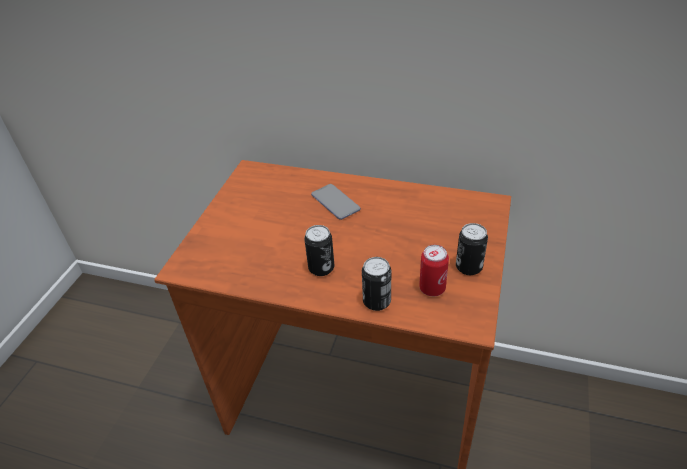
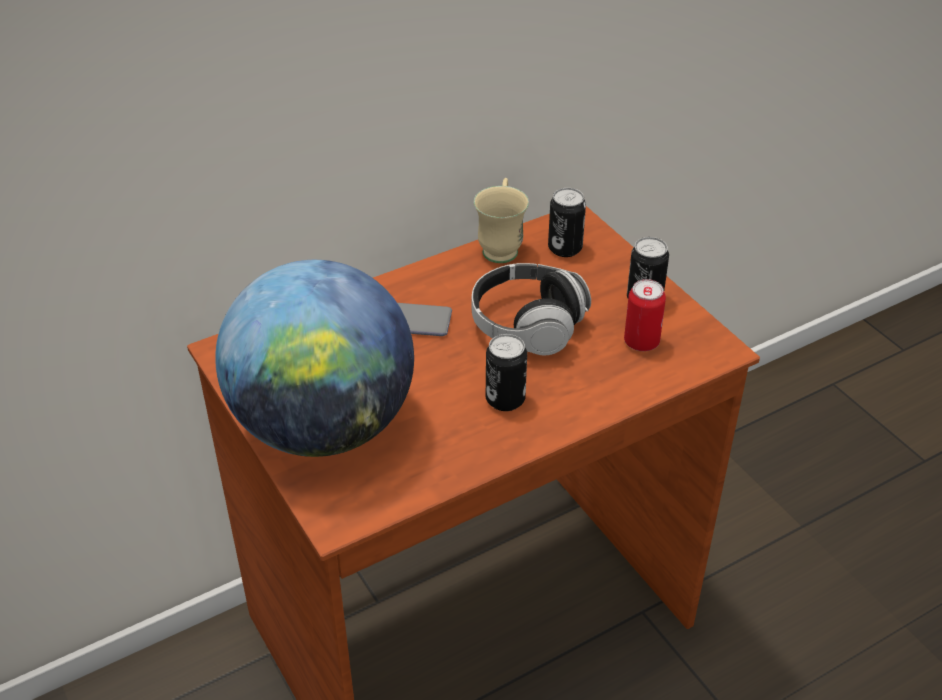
camera: 50 degrees left, 0 degrees up
(234, 226) = (324, 426): none -> globe
(376, 301) = (610, 391): can -> can (565, 248)
(385, 240) = (527, 326): none -> headphones
(431, 194) = (501, 246): none -> beige mug

